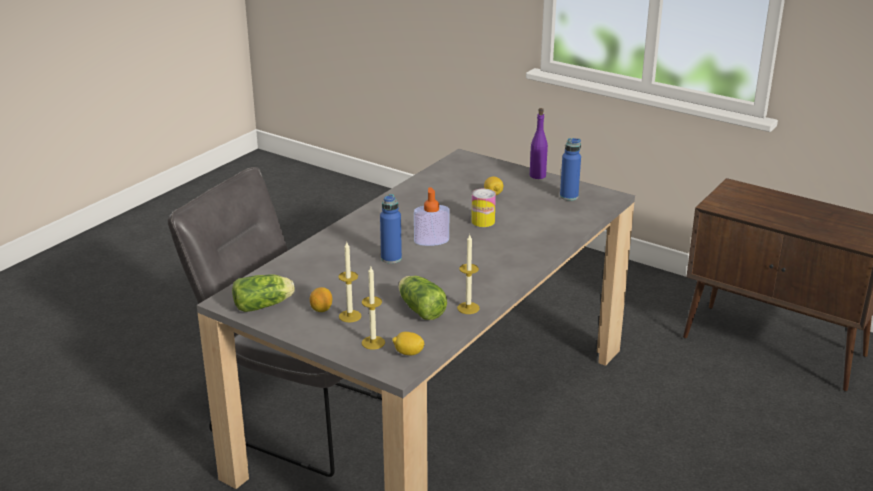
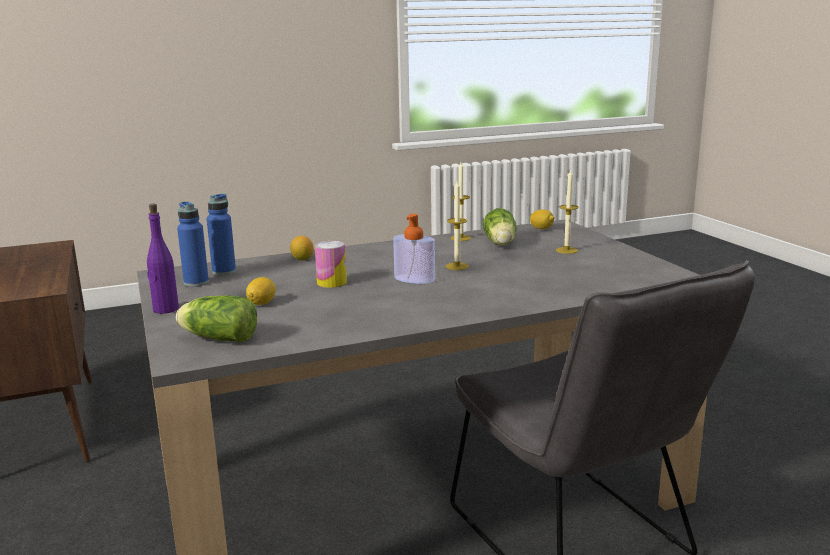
camera: 145 degrees left, 10 degrees down
(265, 305) = (643, 269): lettuce -> lettuce (217, 338)
(321, 309) = (589, 258): lemon -> lemon (302, 259)
(373, 342) = (563, 236): candle -> candle (457, 266)
(391, 258) = (478, 275): blue bottle -> blue bottle (224, 272)

